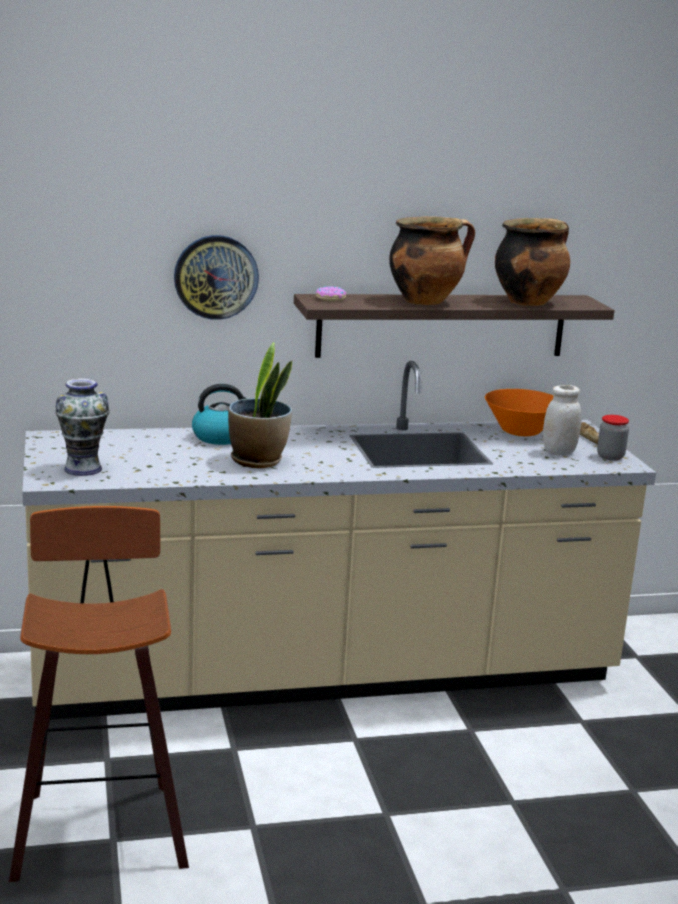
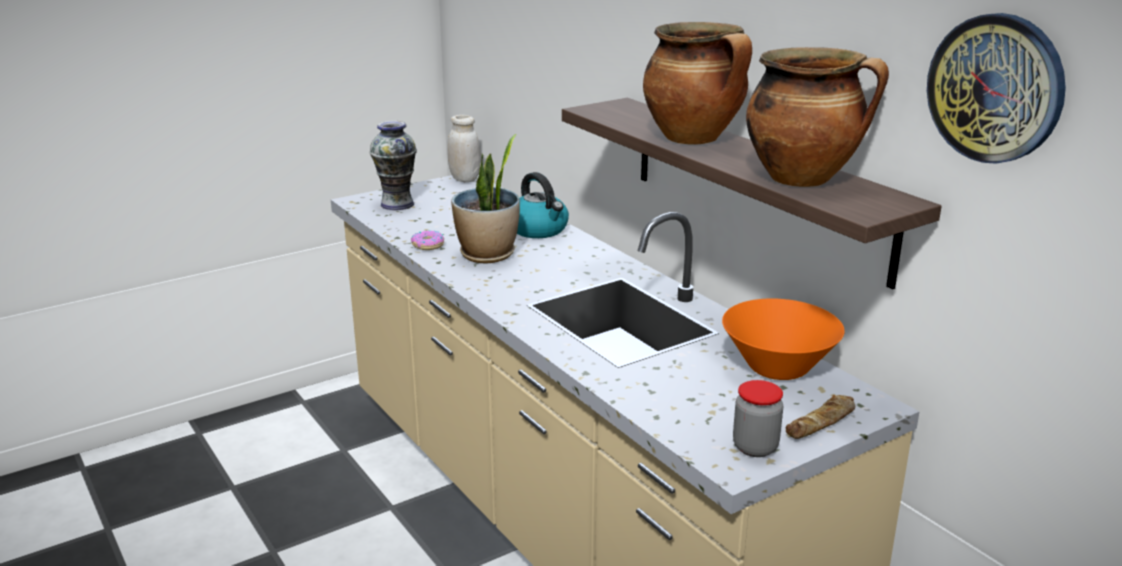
camera: 70 degrees right, 5 degrees up
(98, 826) = (247, 475): stool -> none
(216, 277) = (575, 61): wall clock -> wall clock (995, 88)
(330, 299) = (625, 109): donut -> donut (428, 245)
(559, 452) = (722, 405): white jar -> white jar (464, 179)

